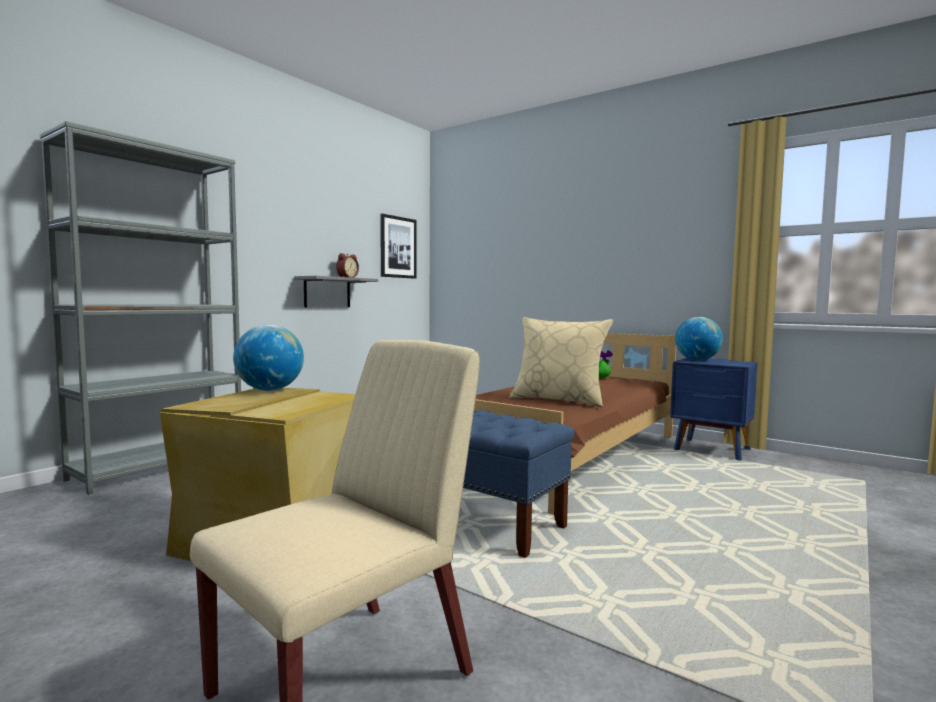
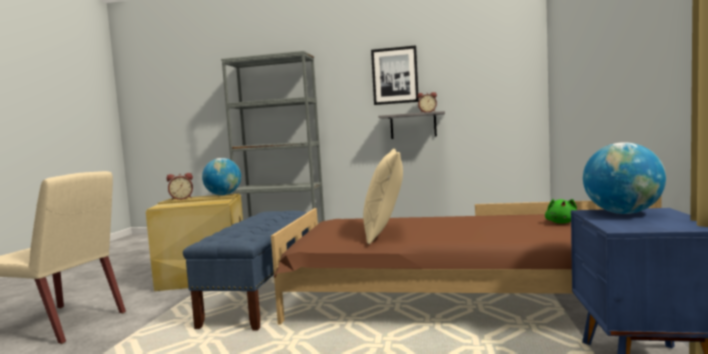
camera: 65 degrees right, 0 degrees up
(232, 402) = (181, 198): none -> alarm clock
(398, 247) = (496, 76): picture -> picture (395, 75)

